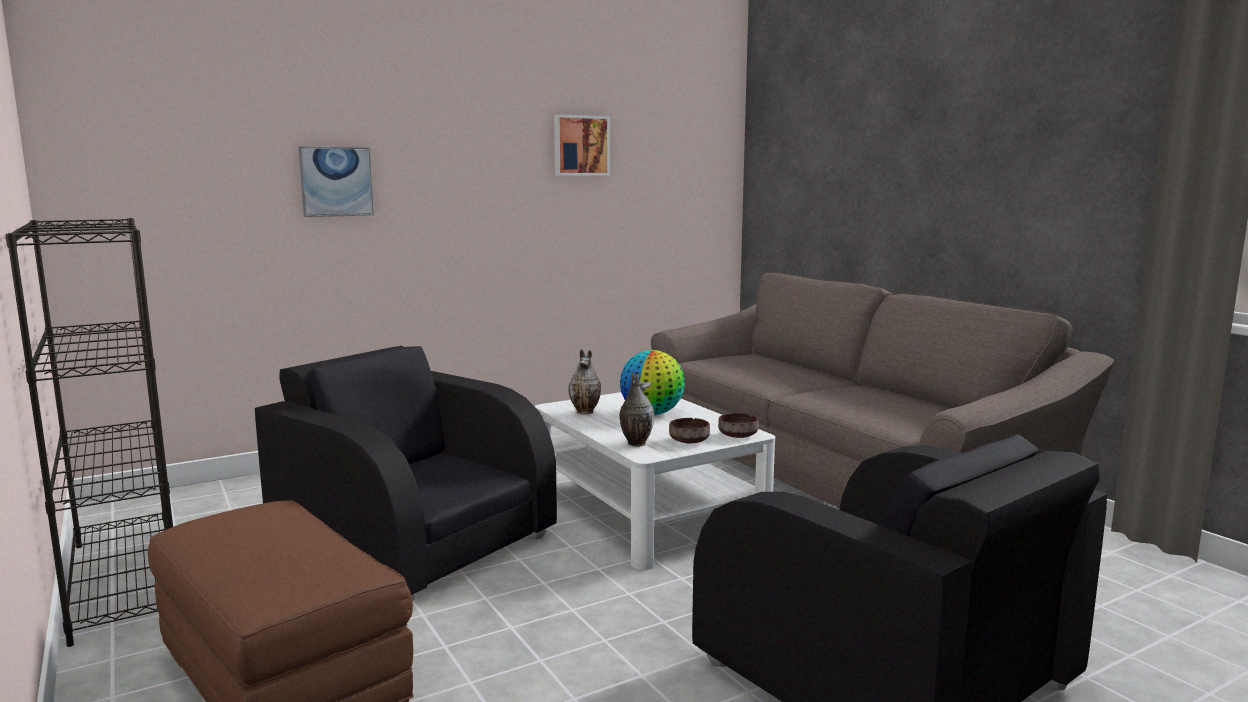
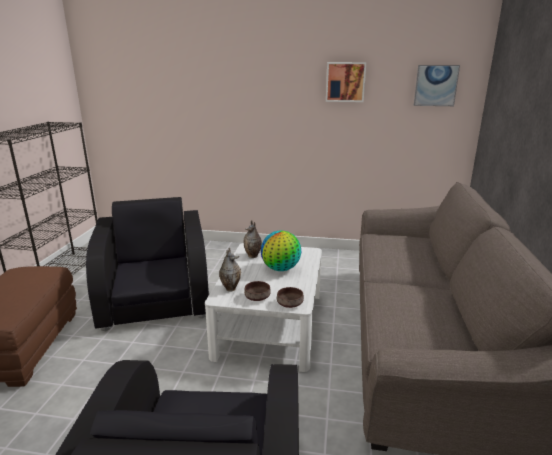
camera: 40 degrees right, 10 degrees up
(336, 181) = (199, 102): picture -> picture (435, 85)

